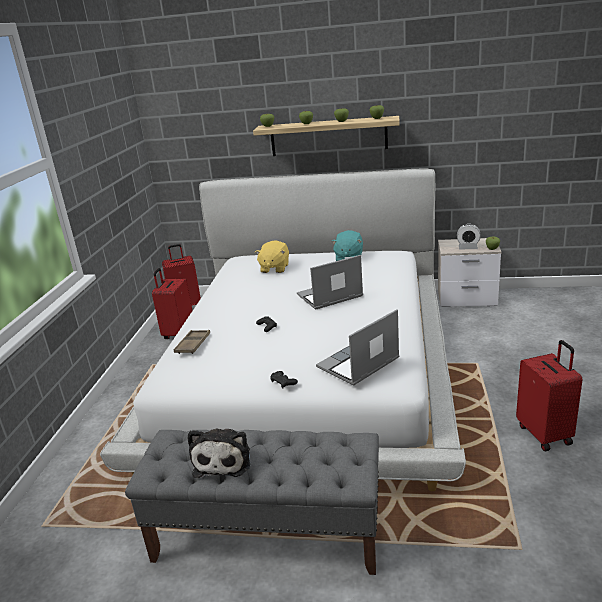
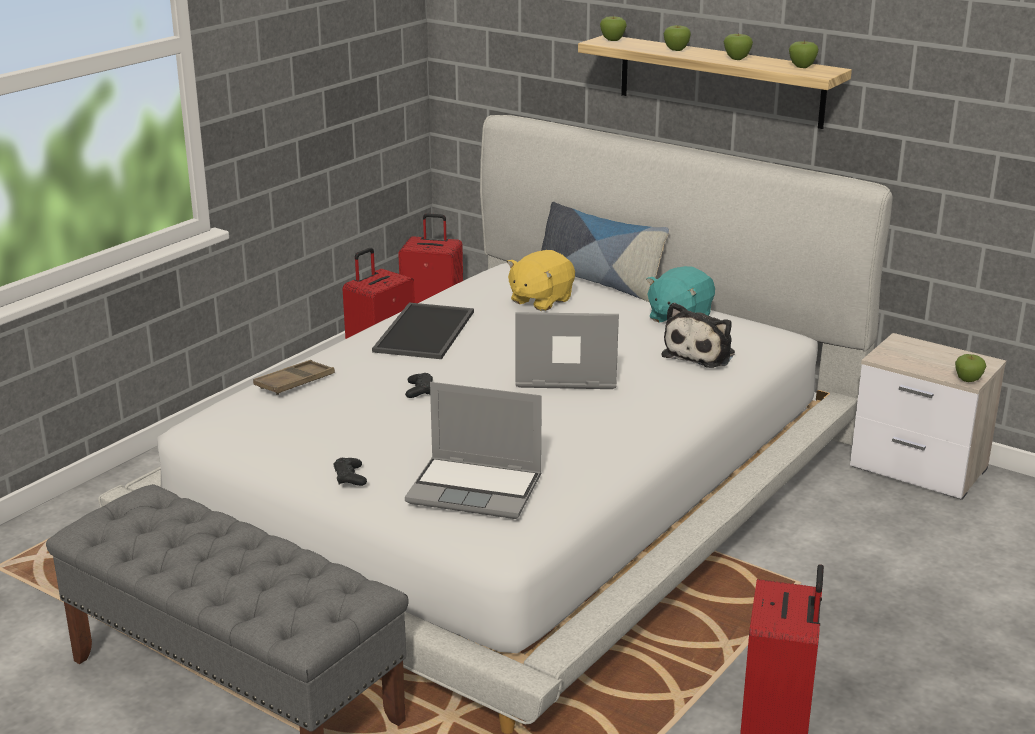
camera: 25 degrees right, 0 degrees up
(223, 460) = (180, 548): plush toy -> plush toy (701, 354)
(235, 298) = (426, 332): none -> tray
(290, 253) = (599, 281): none -> pillow
(358, 364) = (477, 489): laptop -> laptop turned 150 degrees counterclockwise
(468, 248) = (925, 364): alarm clock -> none

